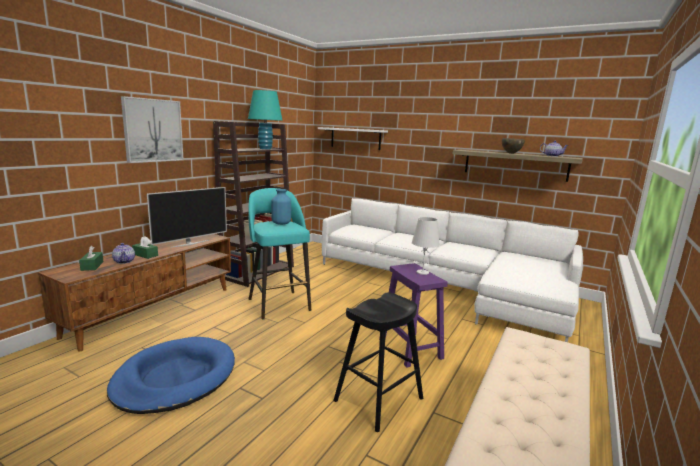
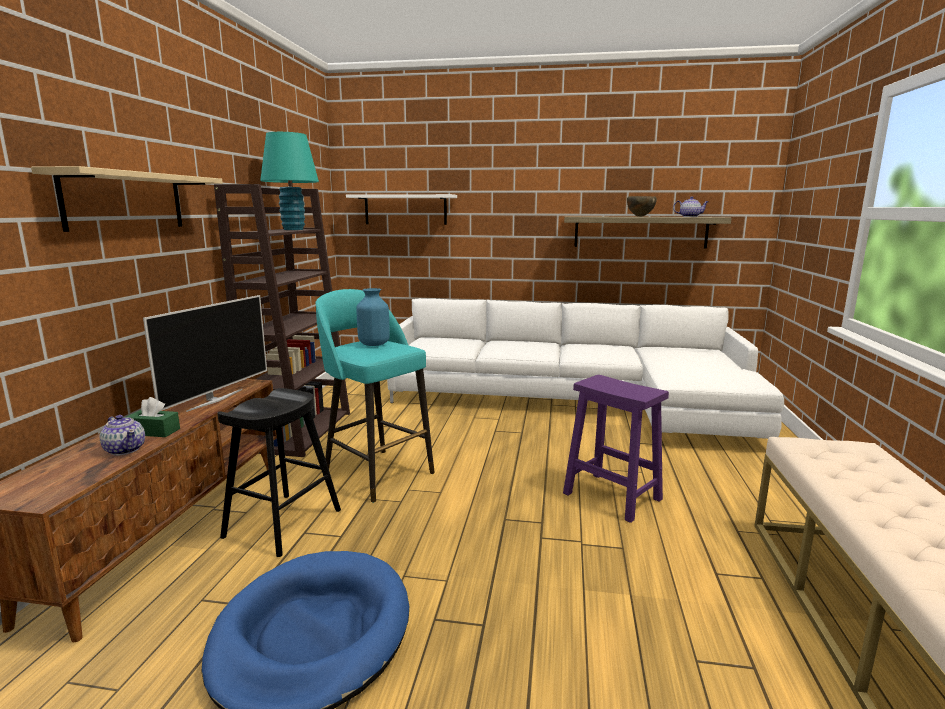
camera: 20 degrees left, 0 degrees up
(92, 266) = (66, 470): green tissue box -> none
(153, 130) = (125, 201): picture -> beige shelf
(379, 399) = (639, 576): black stool -> black stool (283, 523)
(422, 272) = (623, 385): white table lamp -> none

